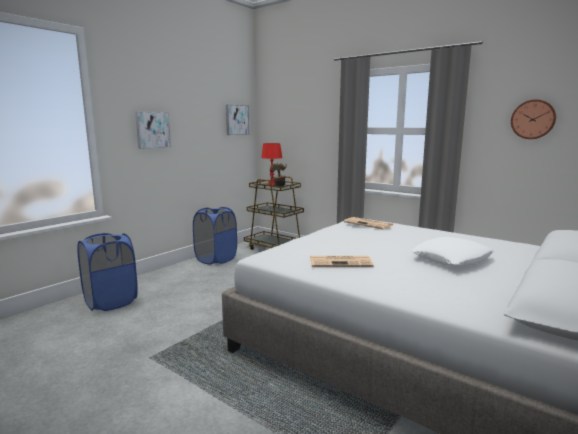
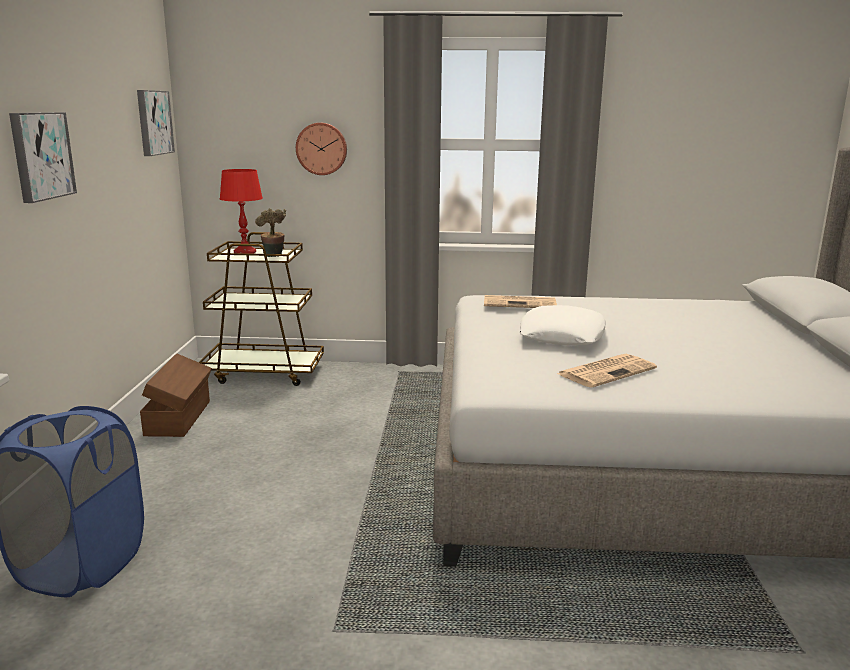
camera: 35 degrees left, 5 degrees up
(216, 259) = (180, 417): blue laundry basket -> brown storage box
(451, 259) = (702, 337): white pillow -> white pillow (562, 335)
(533, 119) = (680, 129): wall clock -> wall clock (322, 148)

